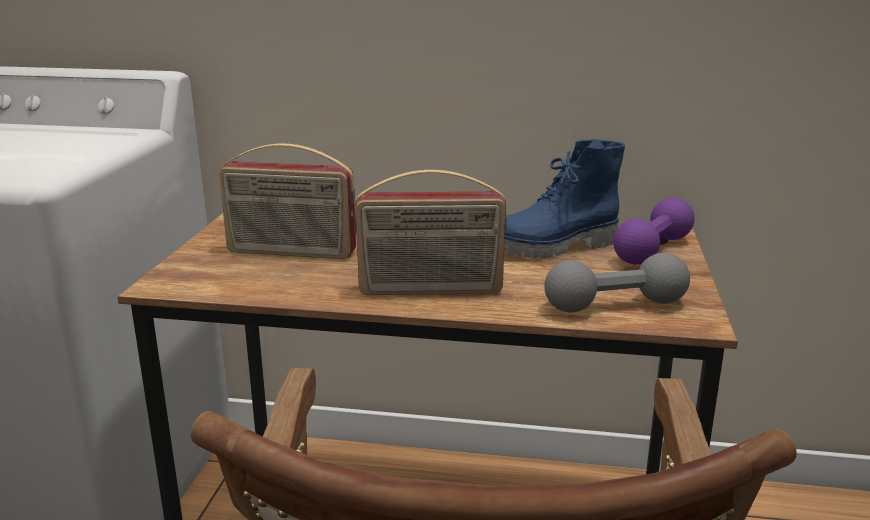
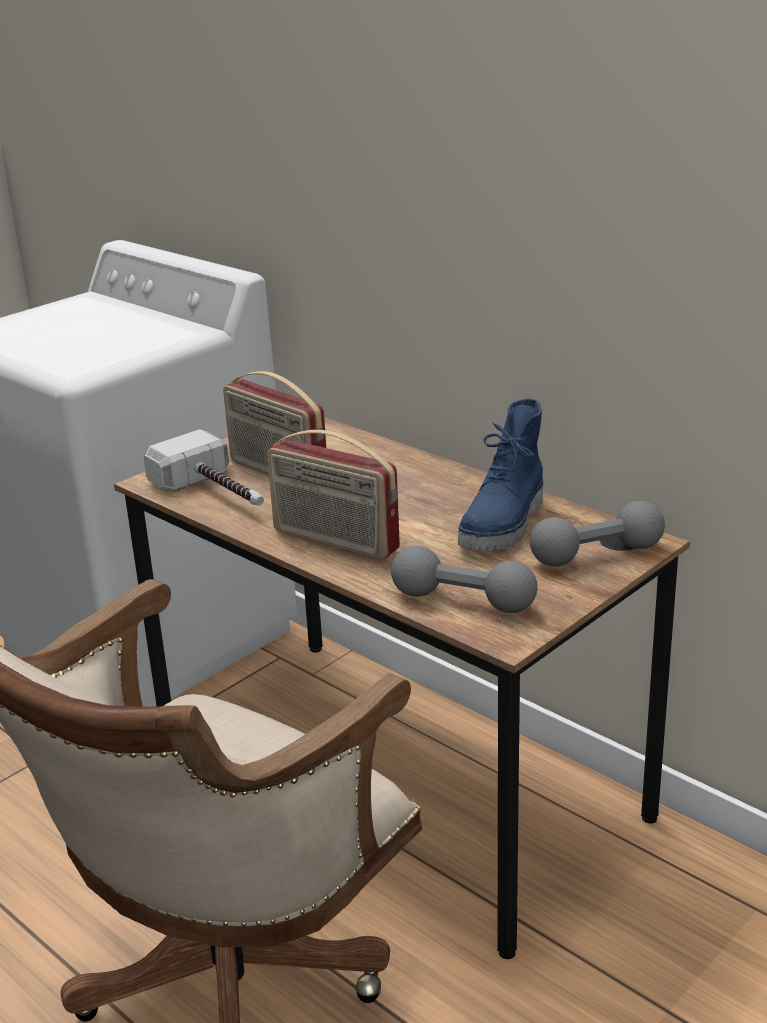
camera: 35 degrees right, 5 degrees up
(252, 279) = (217, 493): none -> hammer
(553, 247) = (505, 526): blue boot -> blue boot turned 75 degrees counterclockwise
(652, 250) = (596, 554): purple dumbbell -> grey dumbbell

